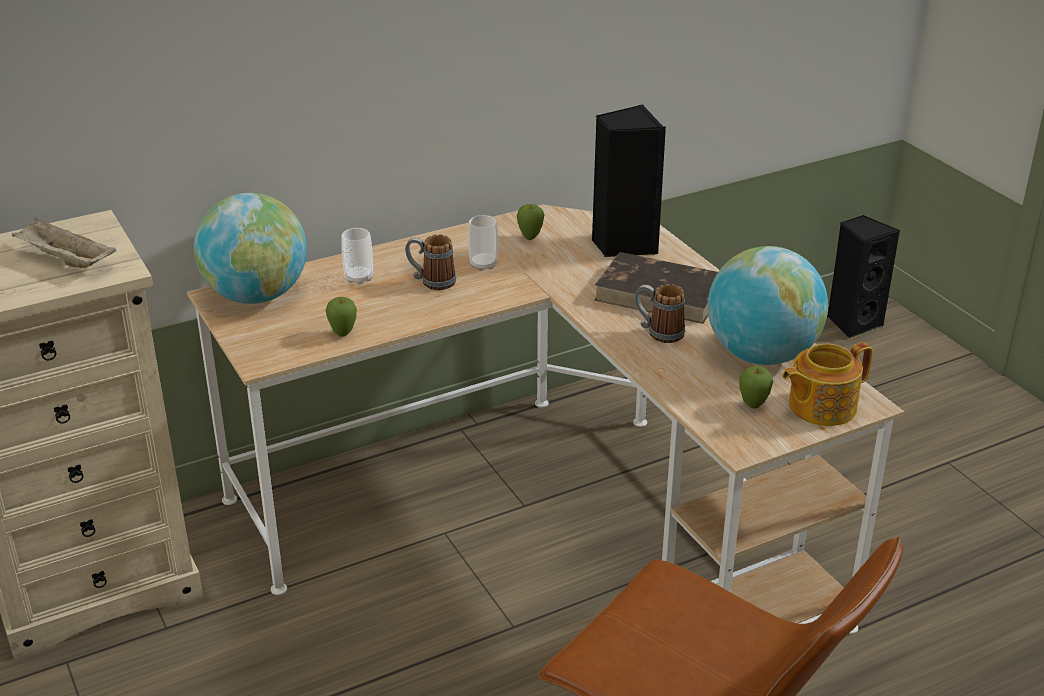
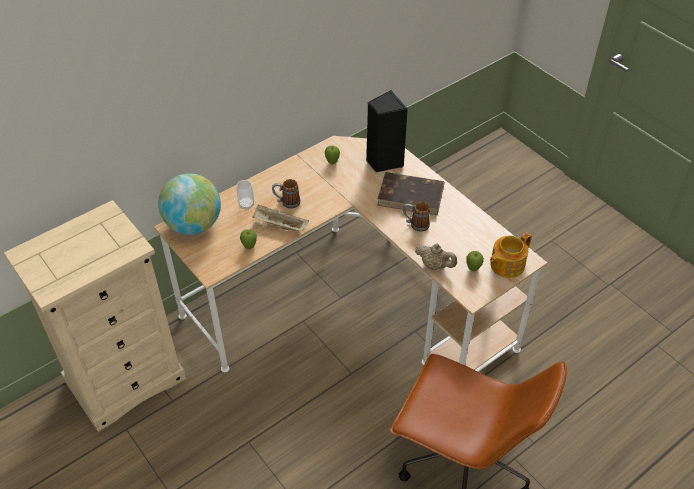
camera: 10 degrees left, 15 degrees up
(65, 260) = (102, 243): beige tray -> beige tray (279, 225)
(483, 265) = (312, 186): cup -> none
(679, 393) = (435, 265): none -> beige teapot
(761, 355) = (471, 233): globe -> none
(853, 322) = (491, 153): black speaker -> none

